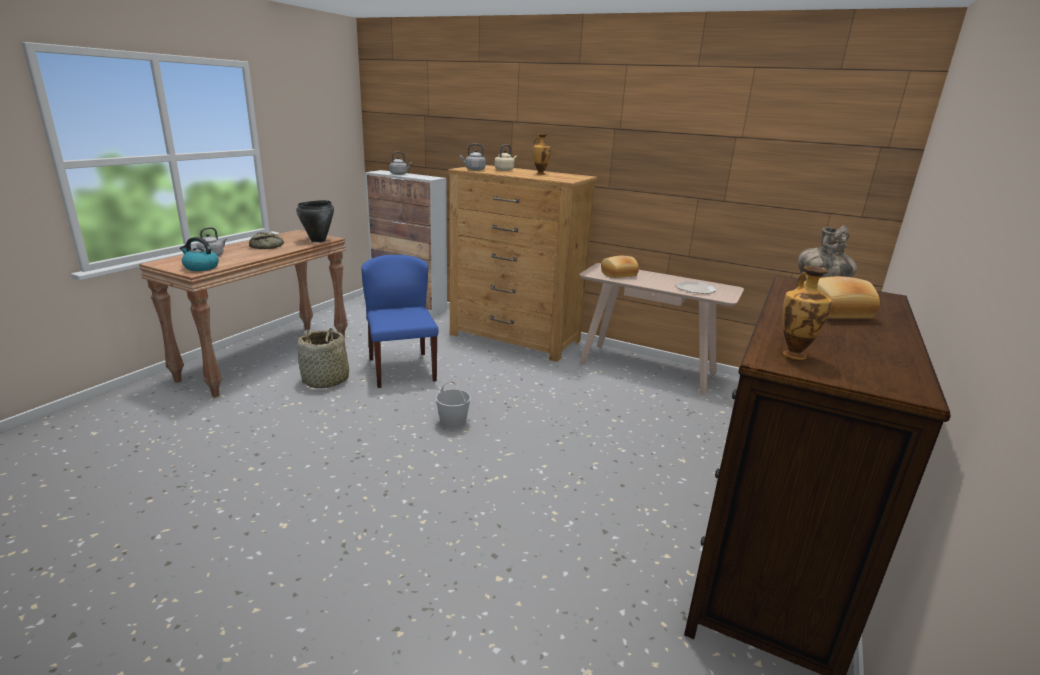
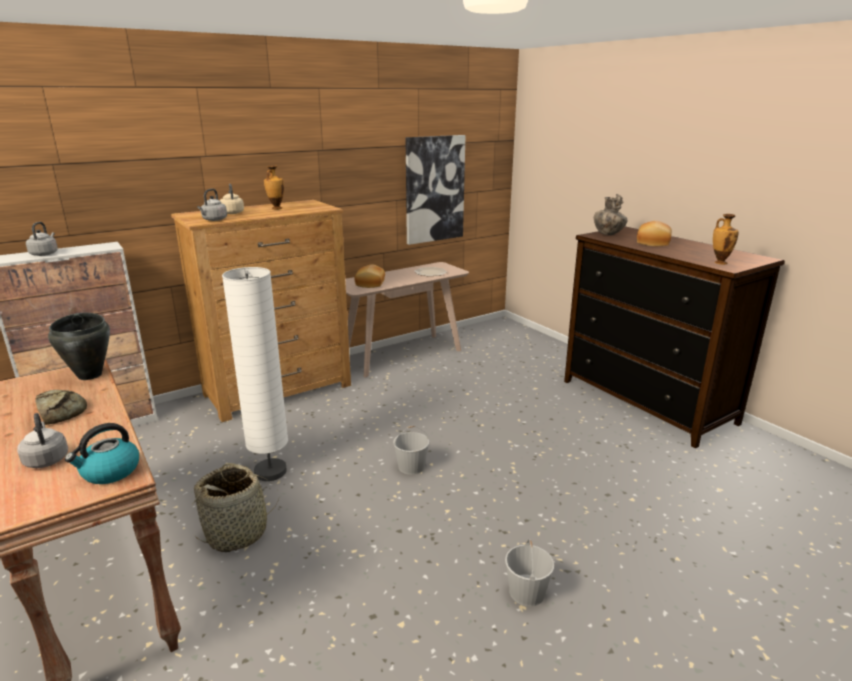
camera: 60 degrees left, 0 degrees up
(305, 523) = (526, 591): none -> white bucket
(401, 369) = (270, 472): blue chair -> white floor lamp
(754, 196) = (434, 189): none -> picture

